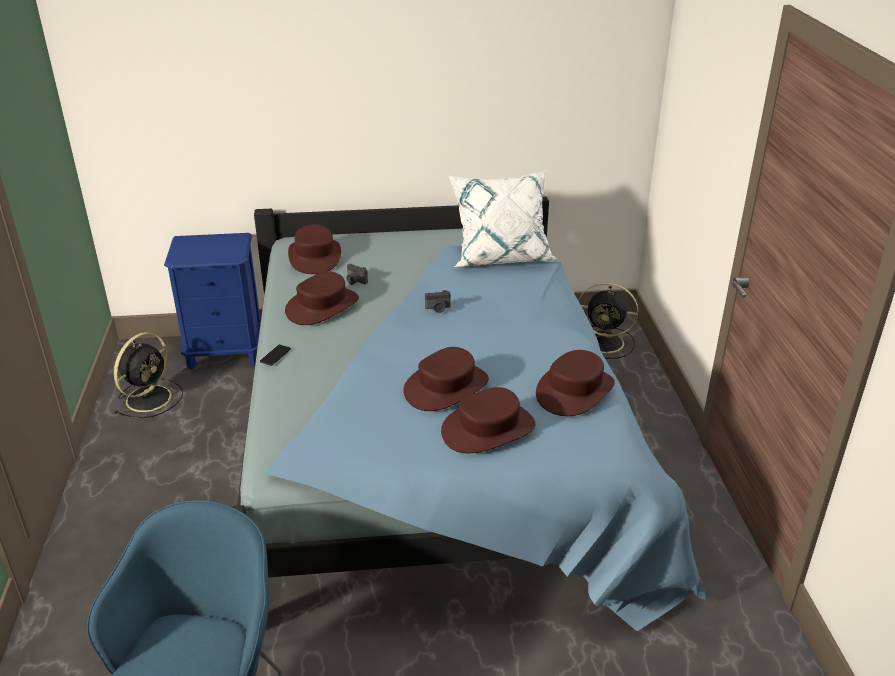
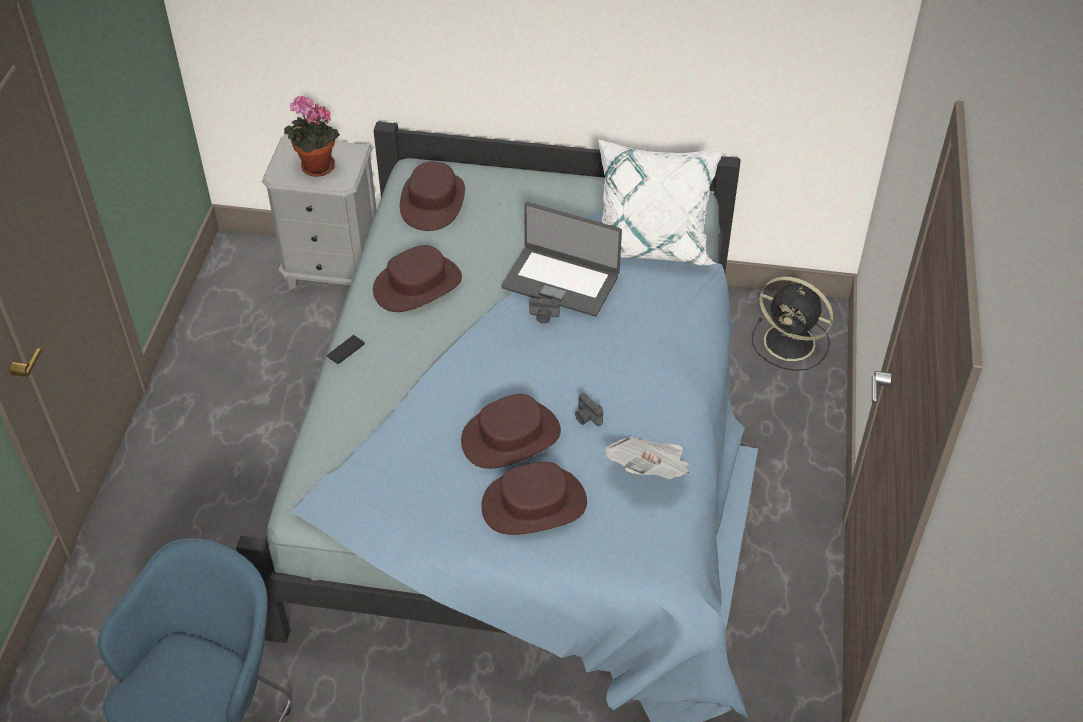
camera: 15 degrees right, 15 degrees up
(150, 397) = (237, 322): black fan -> none
(208, 251) = (315, 168): none -> potted plant
(225, 352) = (333, 271): blue nightstand -> grey nightstand
(355, 281) = (466, 251): camera -> camera (586, 418)
(441, 286) = (561, 280): none -> laptop
(574, 390) = (649, 471): brown hat -> newspaper

